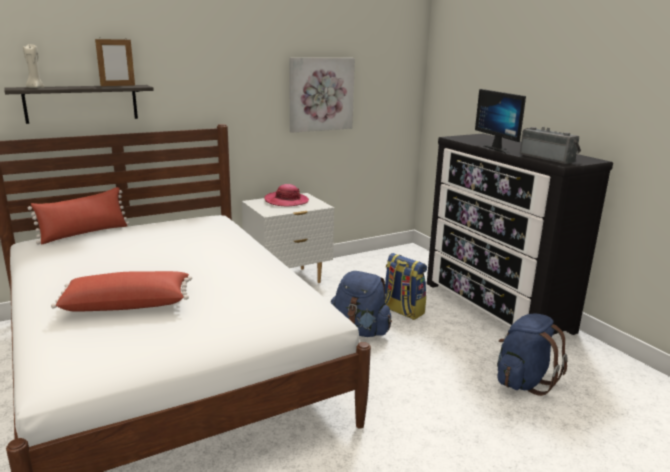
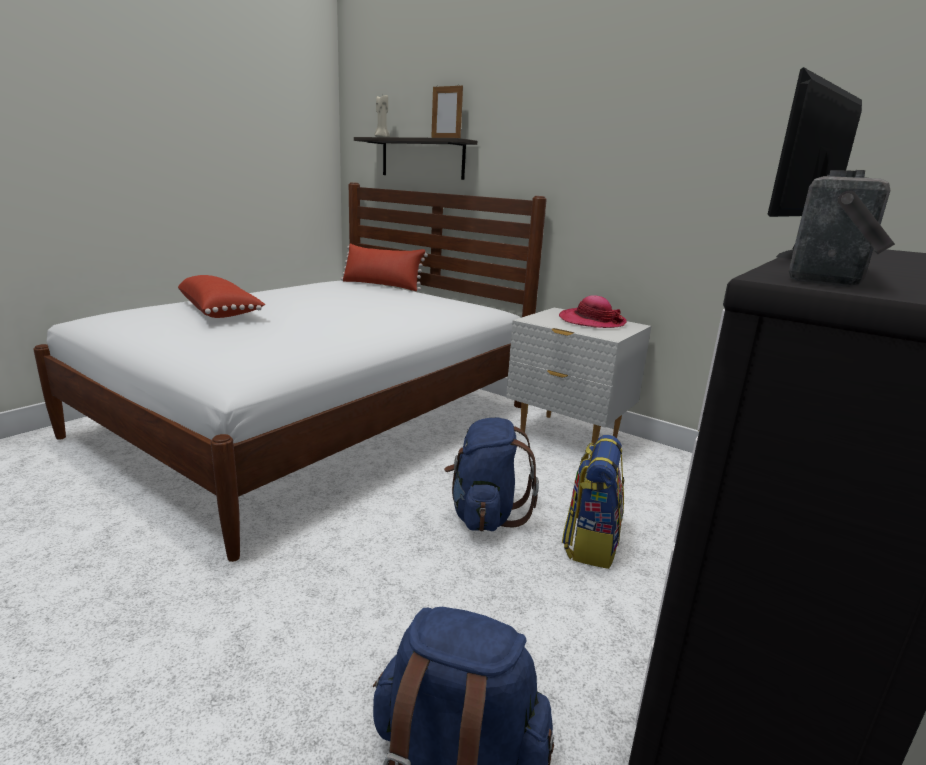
camera: 65 degrees right, 0 degrees up
(321, 94) = (709, 166): picture -> none

